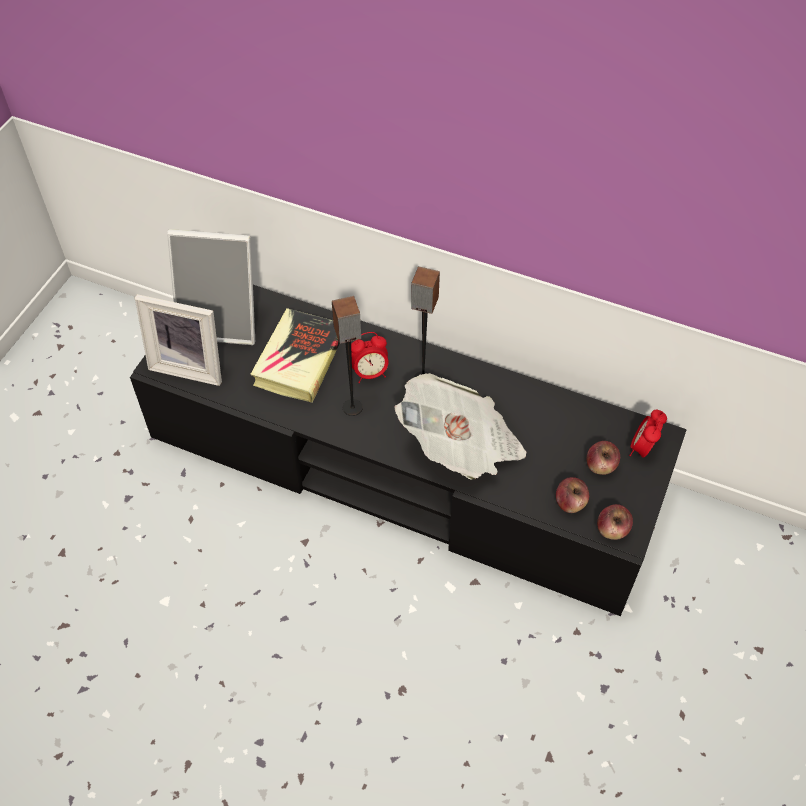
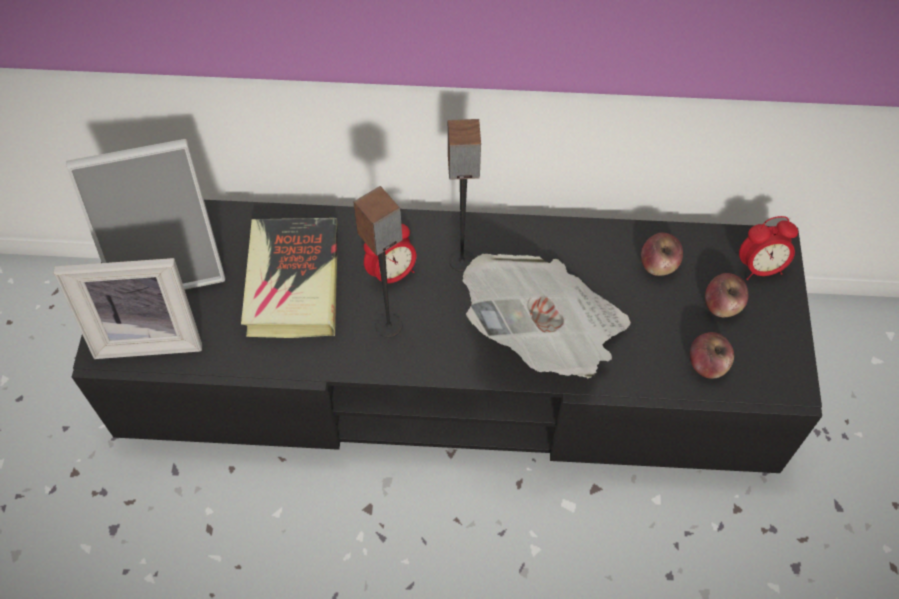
camera: 20 degrees left, 5 degrees up
(612, 530) = (770, 382): apple -> apple (658, 264)
(642, 448) = (760, 267): alarm clock -> alarm clock turned 105 degrees counterclockwise

